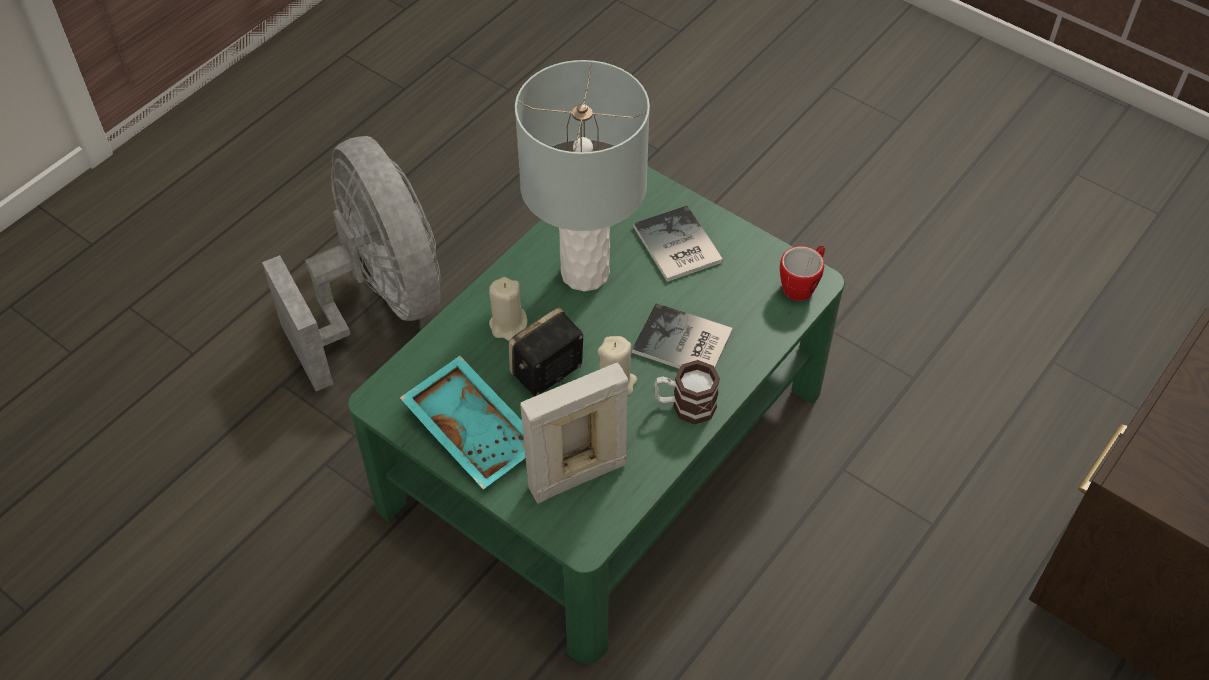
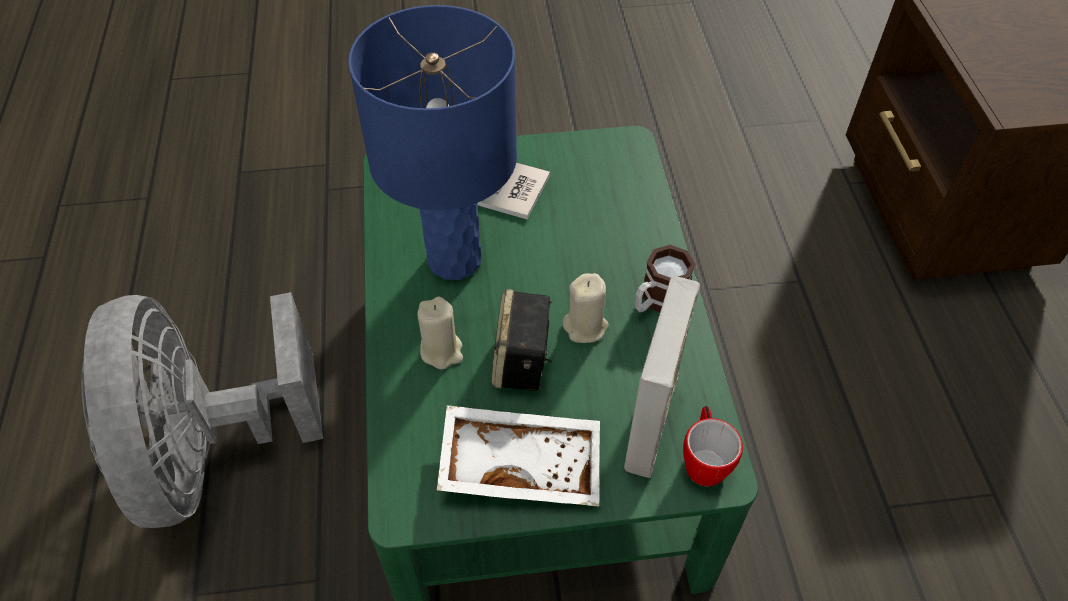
camera: 45 degrees left, 0 degrees up
(377, 304) = (214, 450): grey fan -> grey fan turned 120 degrees counterclockwise
(475, 430) = (521, 462): turquoise tray -> white tray
(585, 272) = (453, 259): grey table lamp -> blue table lamp
(684, 344) = (599, 256): book -> none
(802, 285) = (625, 151): mug -> mug (704, 460)

